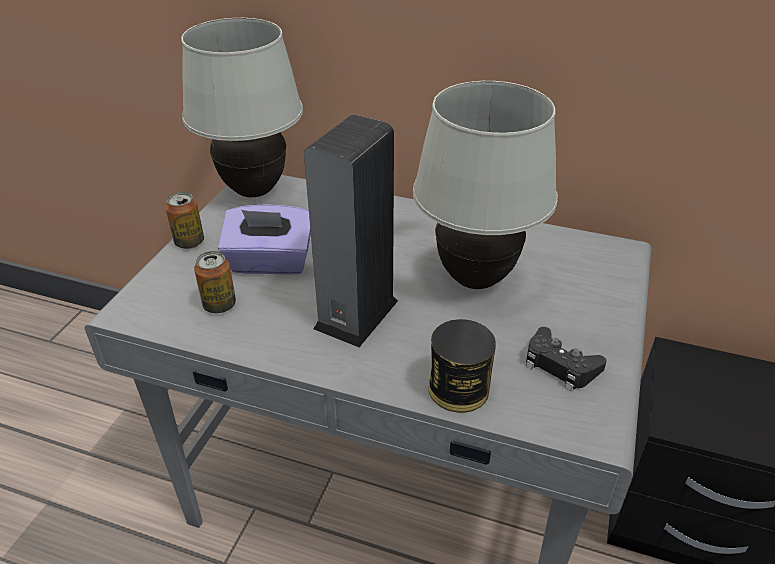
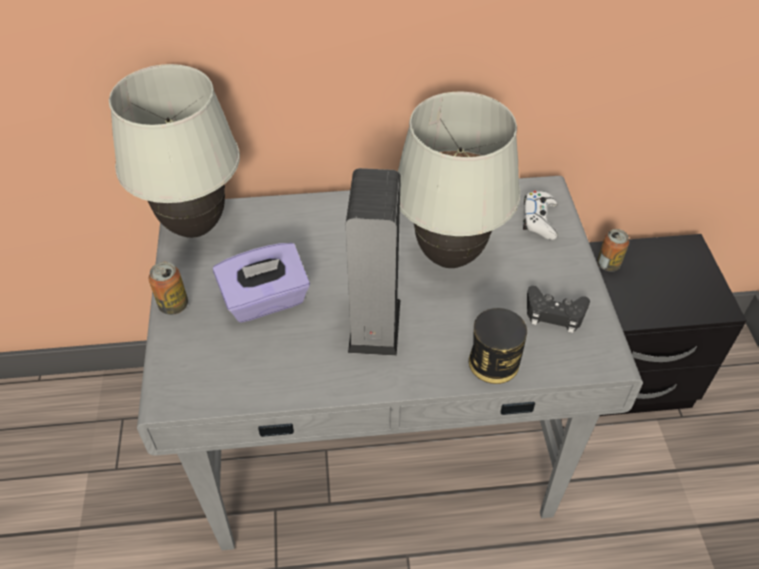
camera: 25 degrees left, 10 degrees up
(219, 305) = (250, 359): can -> can (608, 264)
(597, 274) = (539, 220): none -> white game controller

